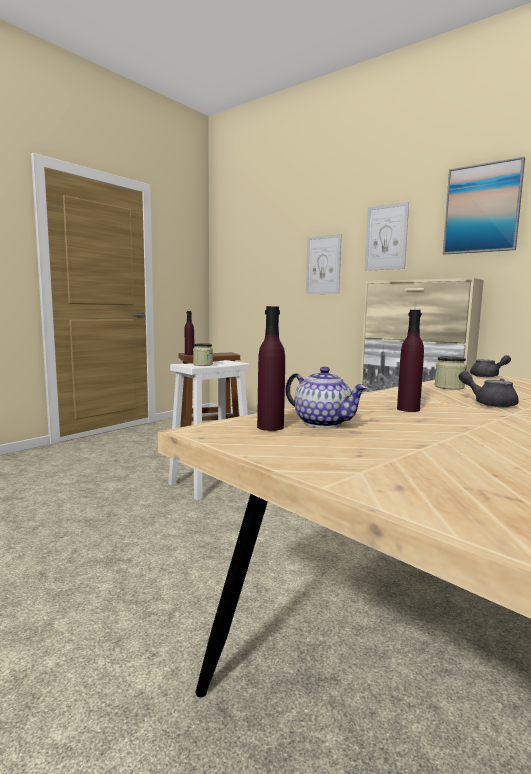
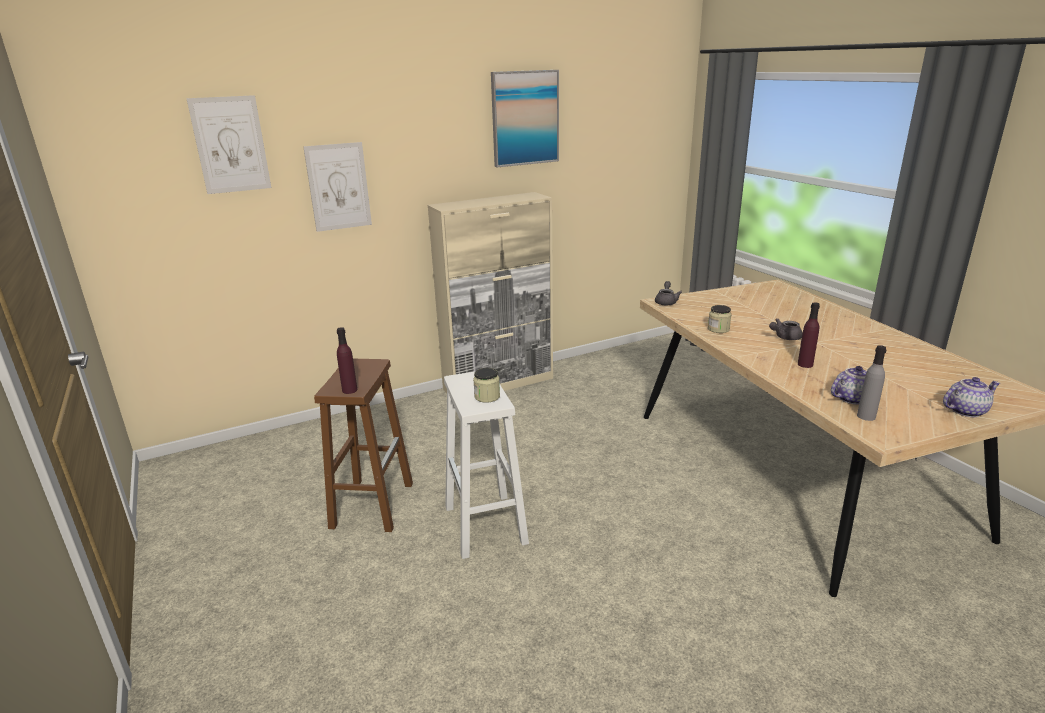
camera: 65 degrees left, 15 degrees up
(270, 427) = (866, 416): purple bottle -> grey bottle
(382, 480) = (965, 410): none -> teapot
(386, 237) = (426, 147): picture -> picture (230, 145)

